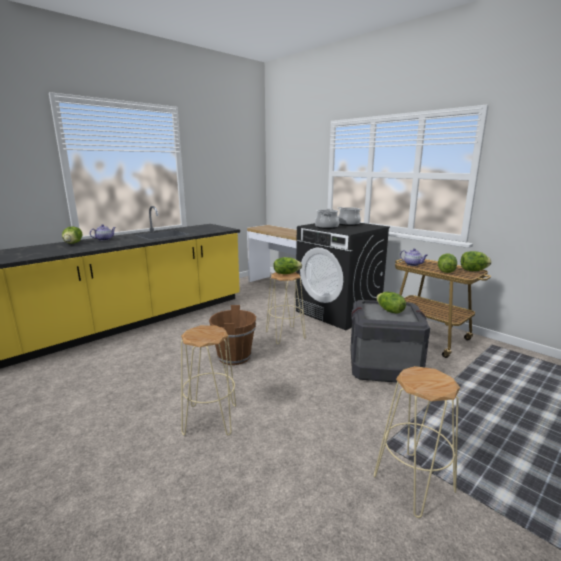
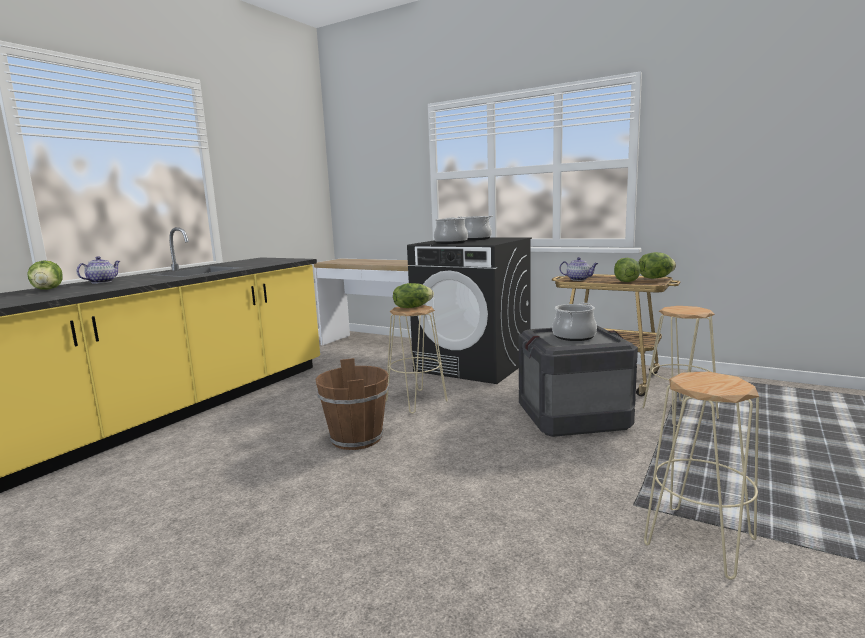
camera: 15 degrees left, 5 degrees down
(211, 419) = (369, 524): beige stool -> beige stool (679, 413)
(389, 311) = (574, 336): lettuce -> cooking pot

